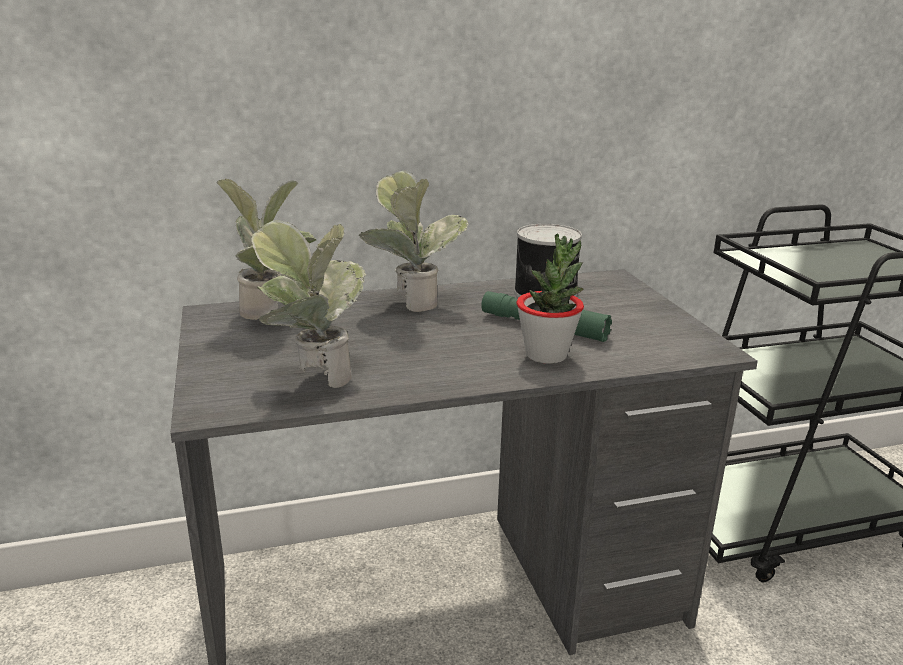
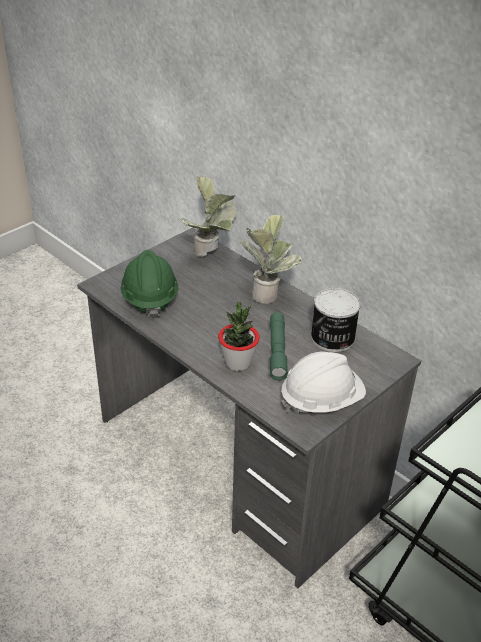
camera: 60 degrees right, 15 degrees up
(313, 377) = (149, 298): potted plant -> green hard hat
(663, 328) = (321, 400): none -> white hard hat

